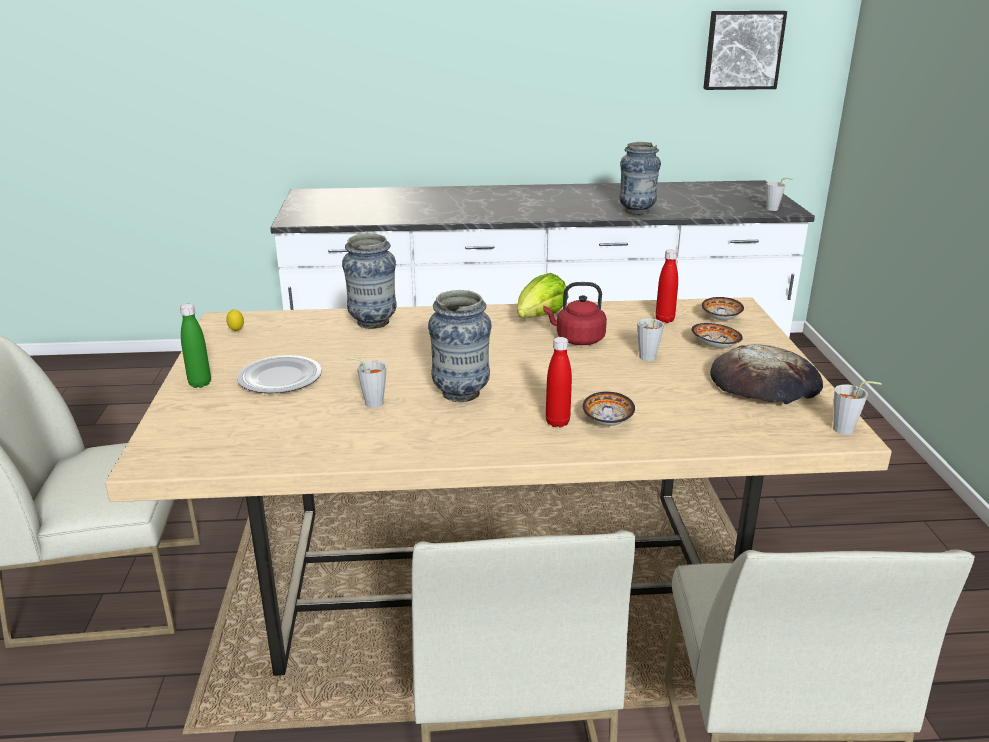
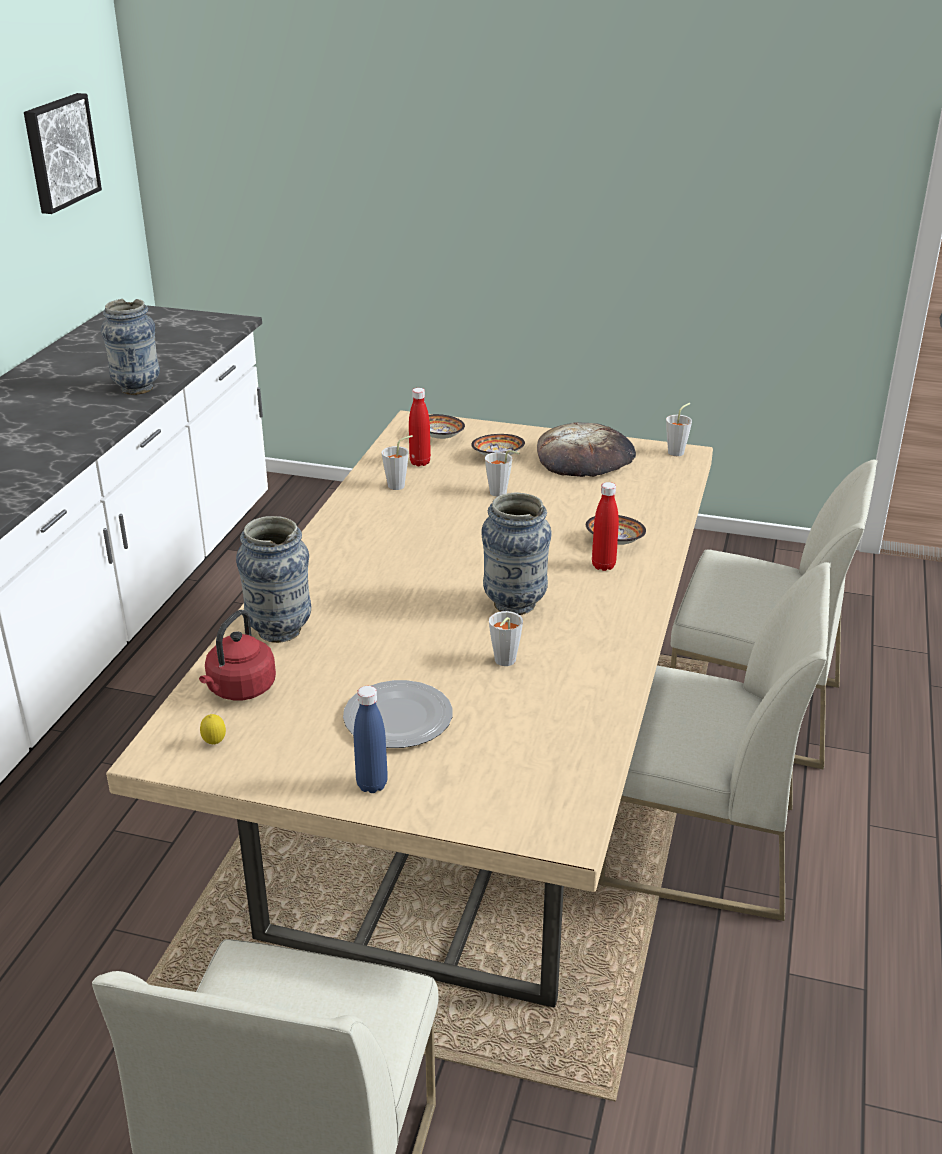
camera: 70 degrees left, 5 degrees up
(200, 383) = (372, 785): green bottle -> blue bottle
(539, 318) = (360, 524): lettuce -> none
(577, 339) = (431, 516): red kettle -> red kettle (239, 690)
(774, 209) = (222, 326): grey cup -> grey cup (400, 485)

